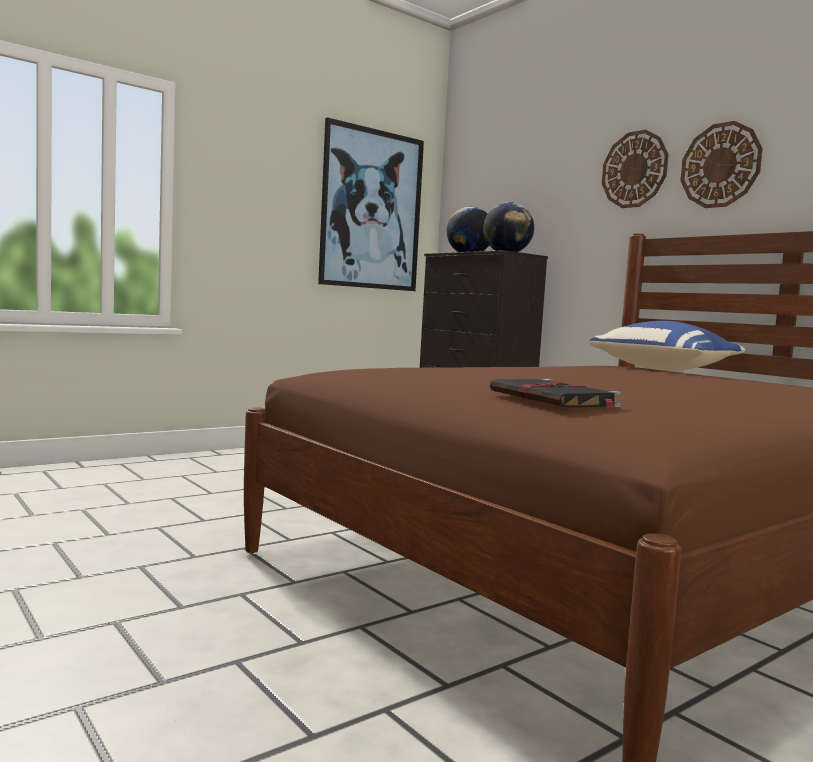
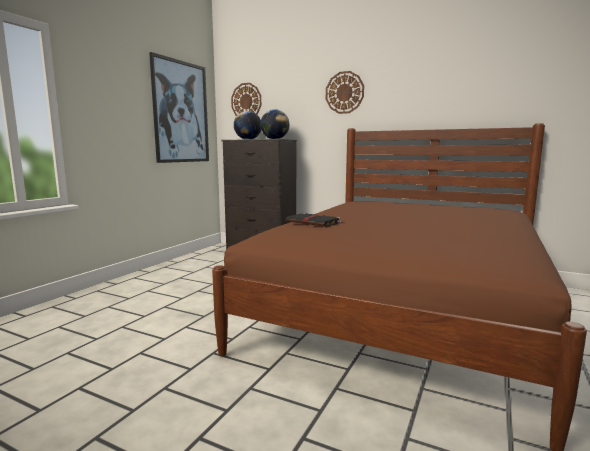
camera: 25 degrees left, 5 degrees up
(554, 399) = (436, 246): black book -> black book (314, 222)
(666, 370) = (383, 202): blue pillow -> none
(720, 165) = (393, 93): wall clock -> wall clock (246, 101)

